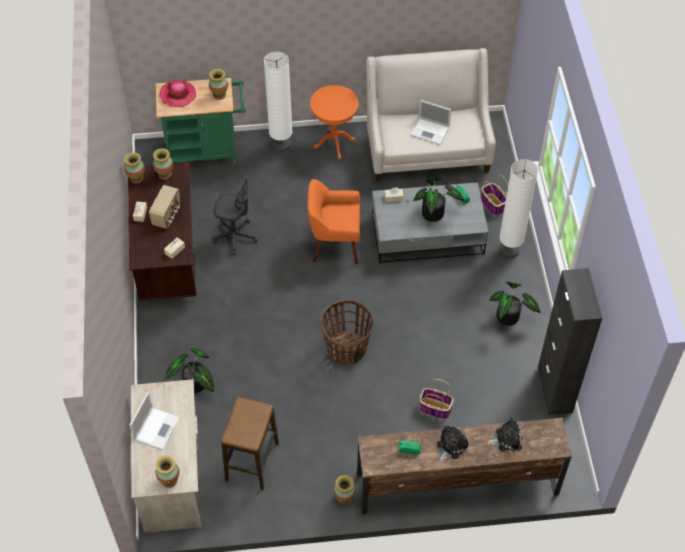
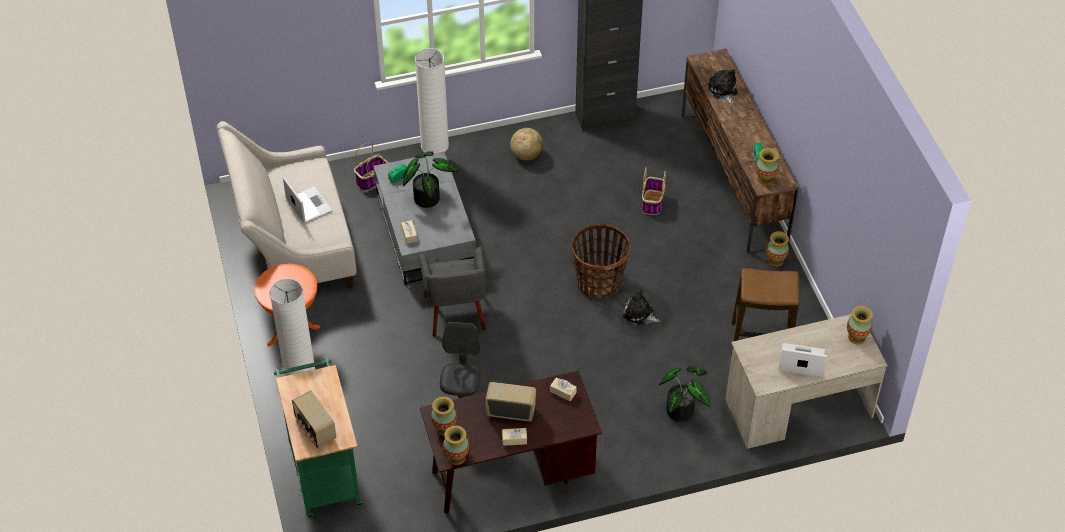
camera: 100 degrees left, 5 degrees down
(178, 95) = (315, 429): hat -> radio
(219, 94) = (309, 384): vase -> vase (765, 179)
(334, 244) = (455, 313): orange armchair -> grey armchair
(430, 131) = (308, 205): laptop -> laptop turned 45 degrees counterclockwise
(450, 446) = (744, 128): plush toy -> plush toy (639, 314)
(509, 318) = (526, 155): potted plant -> globe

